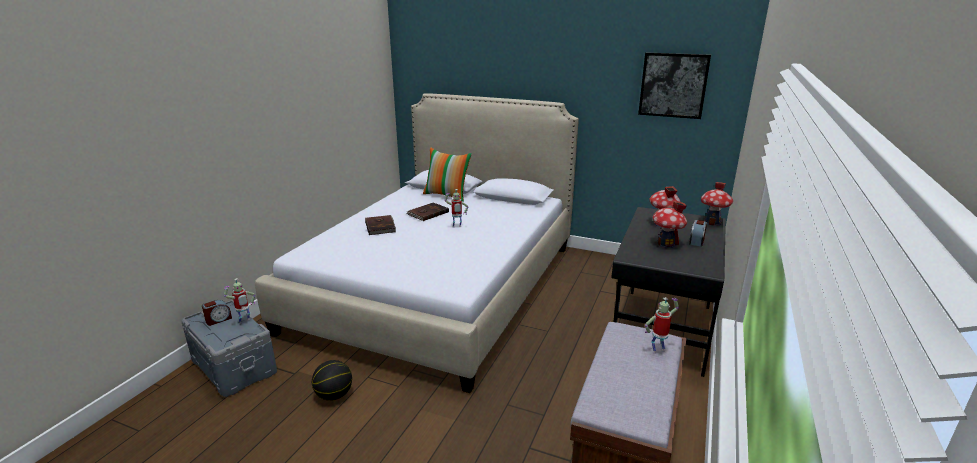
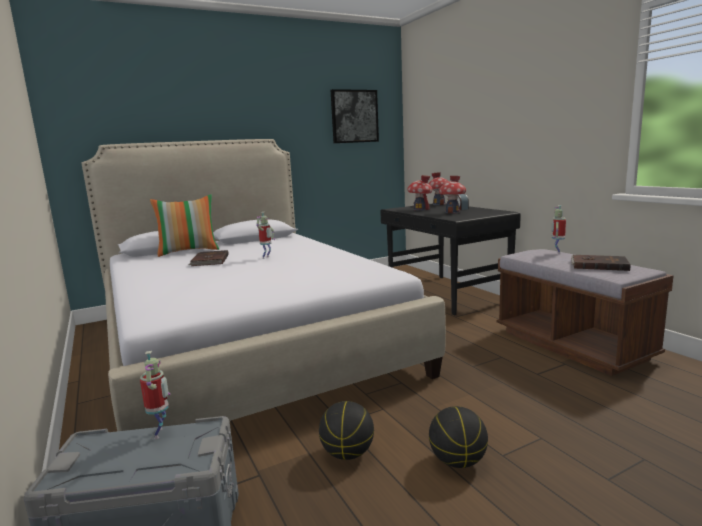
camera: 50 degrees left, 10 degrees down
(218, 319) = (107, 457): alarm clock -> none
(355, 446) = (457, 461): none -> basketball
(381, 226) = (191, 276): brown book -> brown book (598, 265)

